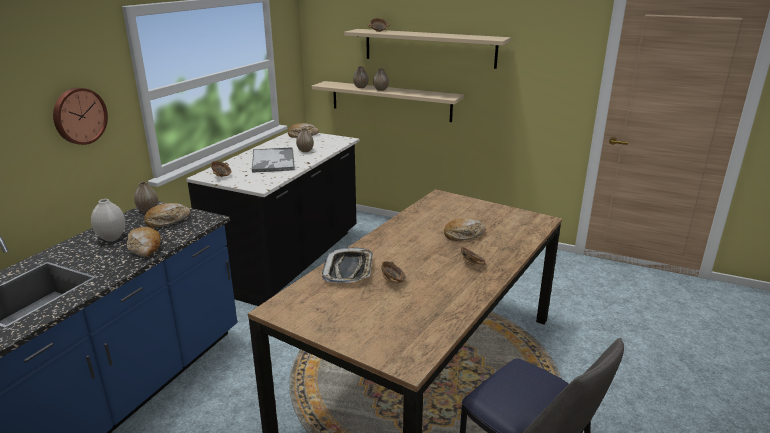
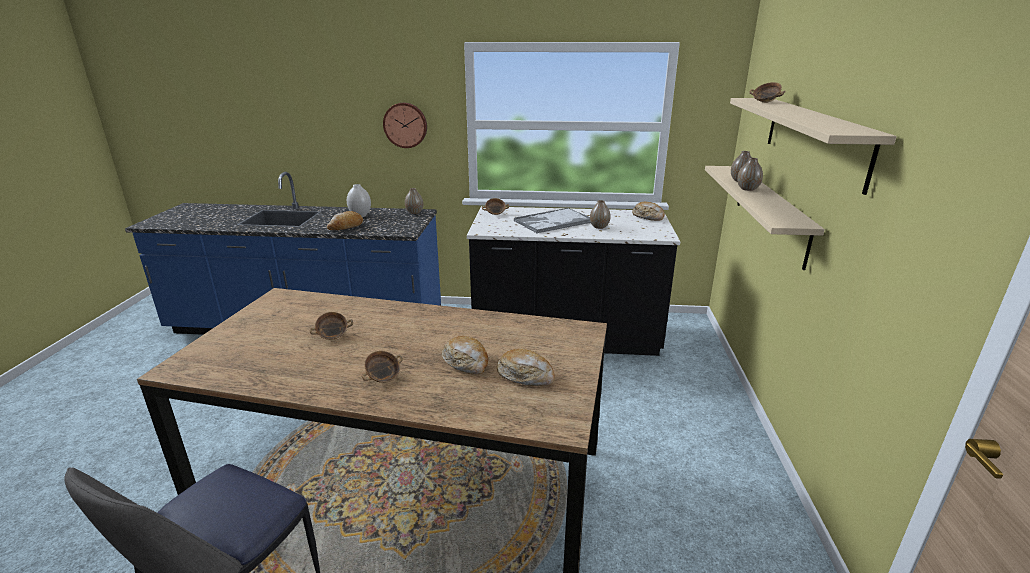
camera: 70 degrees right, 0 degrees up
(167, 221) = (397, 222): bread -> bread (525, 375)
(348, 270) = (354, 311): tray -> none

